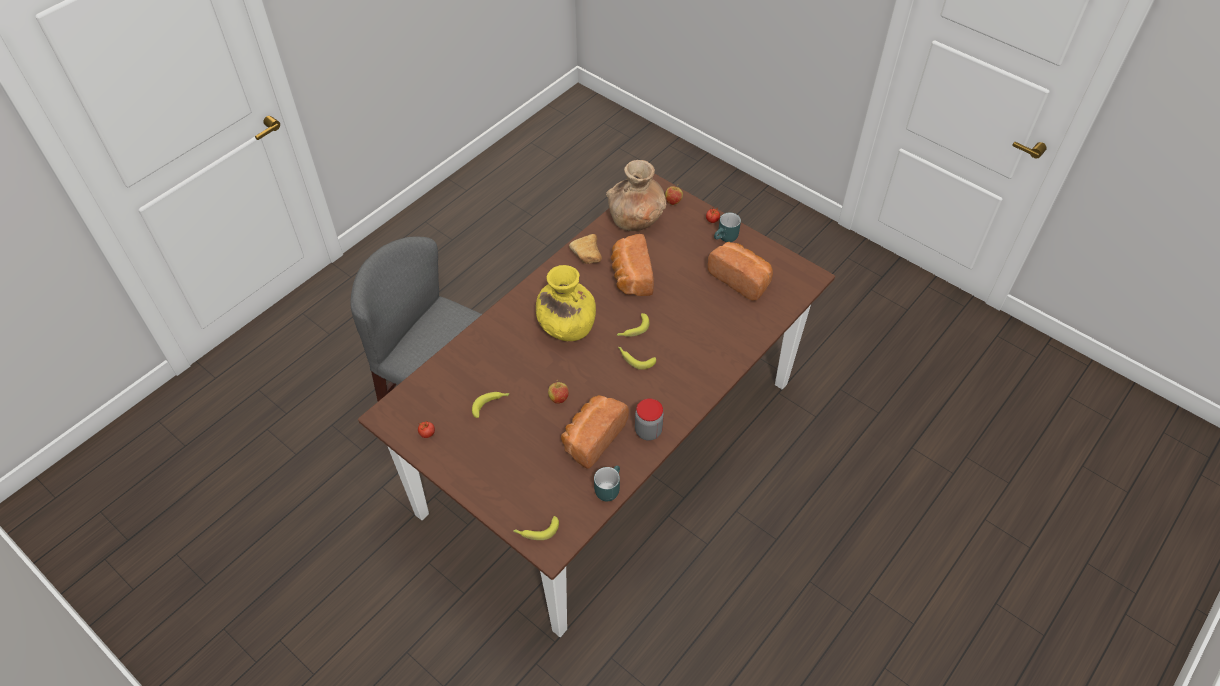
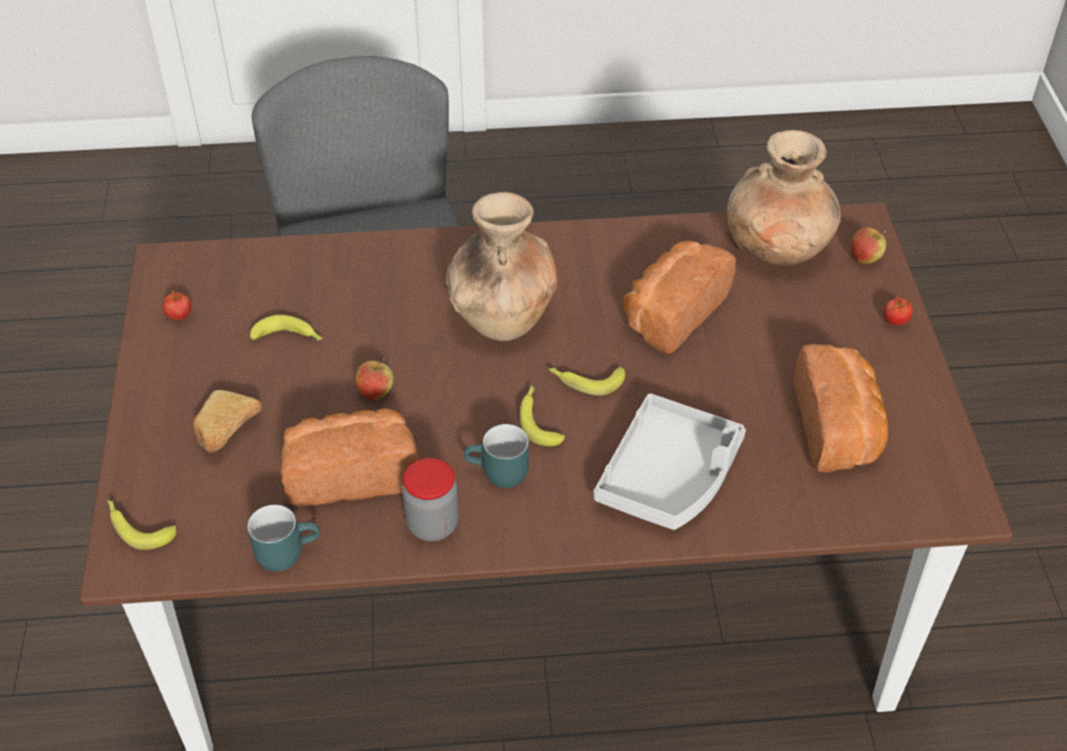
camera: 45 degrees right, 5 degrees down
(566, 326) = (502, 313): yellow vase -> brown vase
(588, 256) = (647, 249): bread -> bread (223, 432)
(707, 343) = (669, 476): none -> grey tray
(726, 238) = (887, 359): turquoise mug -> turquoise mug (498, 475)

